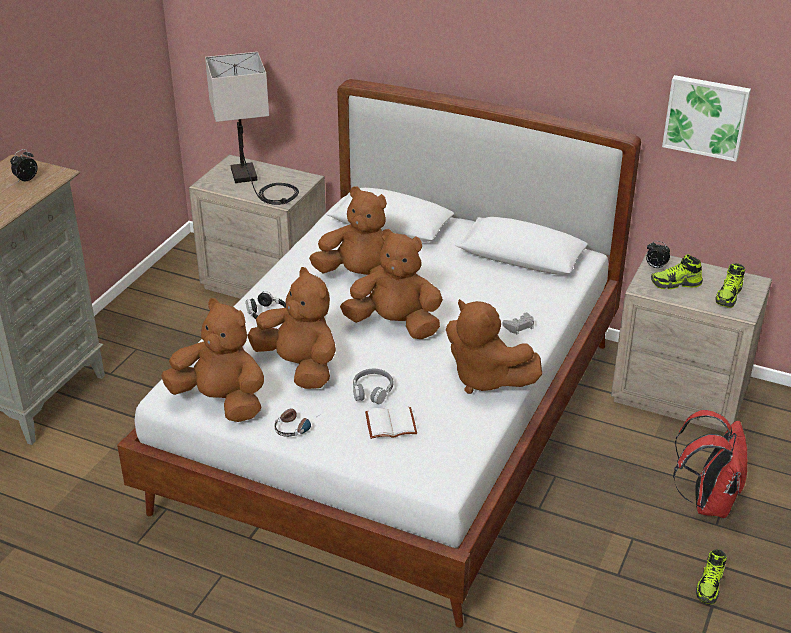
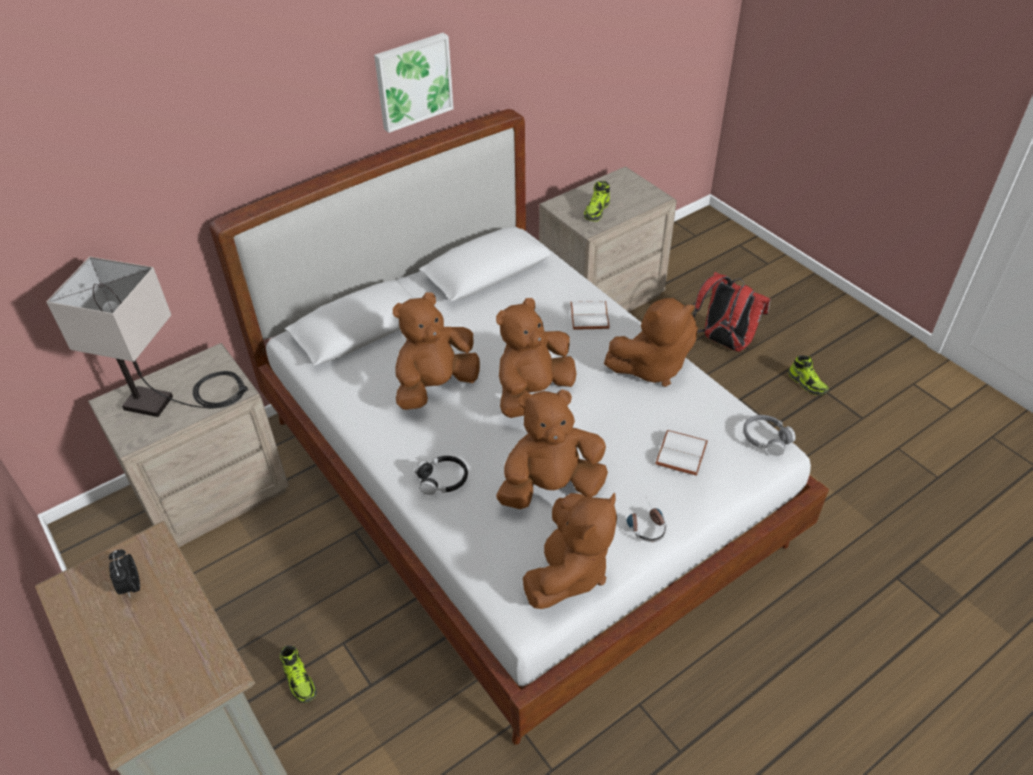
camera: 60 degrees left, 10 degrees up
(221, 401) = (568, 572): brown plush toy -> brown plush toy turned 150 degrees clockwise
(372, 391) = (623, 447): grey headphones -> grey headphones (766, 439)
(519, 326) = (590, 317): grey game controller -> white book
(655, 267) = (566, 210): alarm clock -> none
(706, 116) = (554, 60): picture -> picture (413, 81)
(728, 296) = (632, 194): shoe -> shoe (299, 680)

